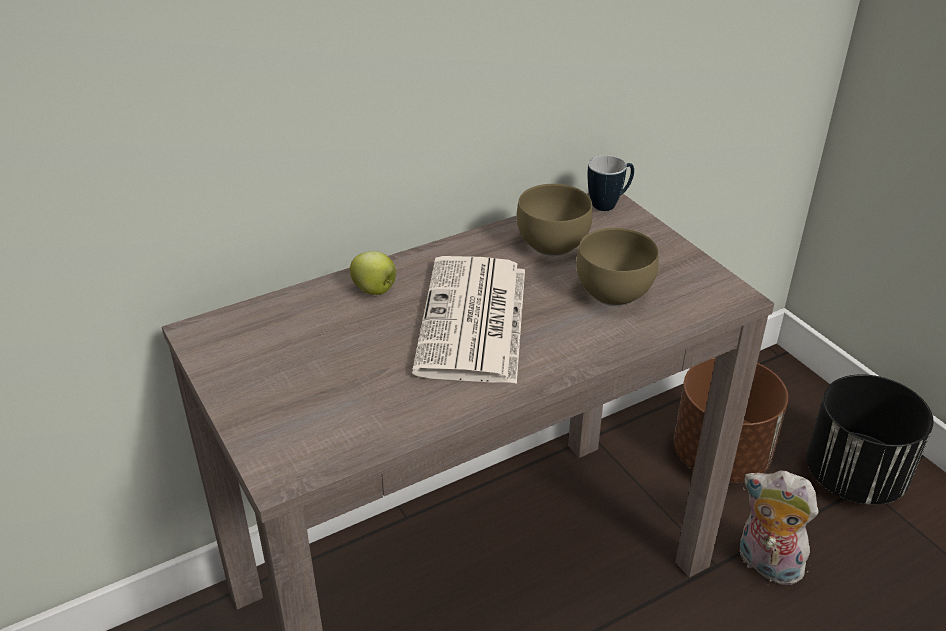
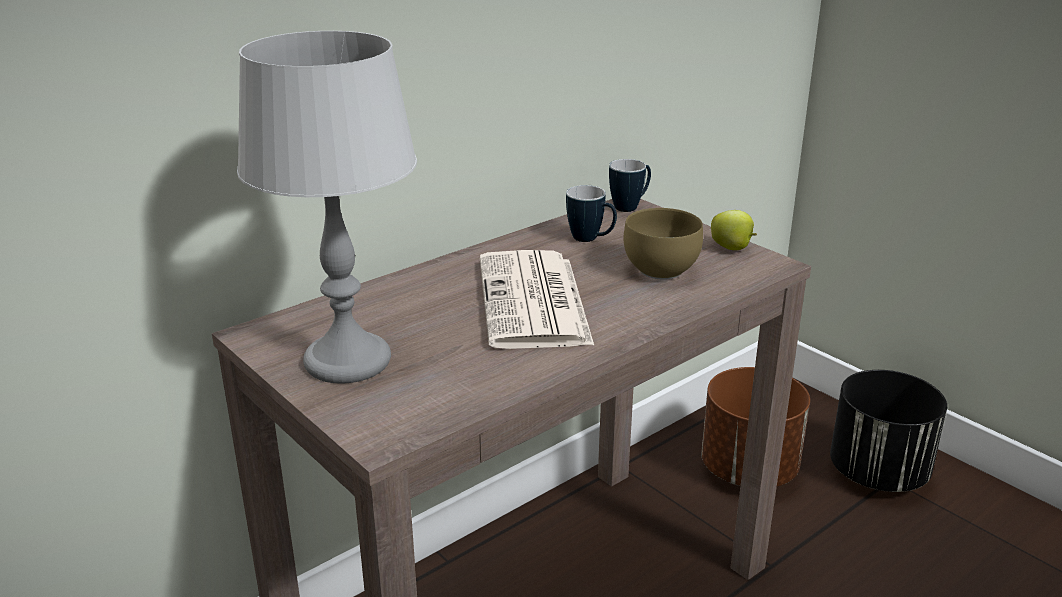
camera: 10 degrees left, 10 degrees down
(277, 376) = (349, 361): none -> grey table lamp
(375, 290) = (427, 287): apple -> apple (732, 248)
(555, 245) = (591, 240): brown bowl -> mug
(765, 565) = (818, 559): plush toy -> none

